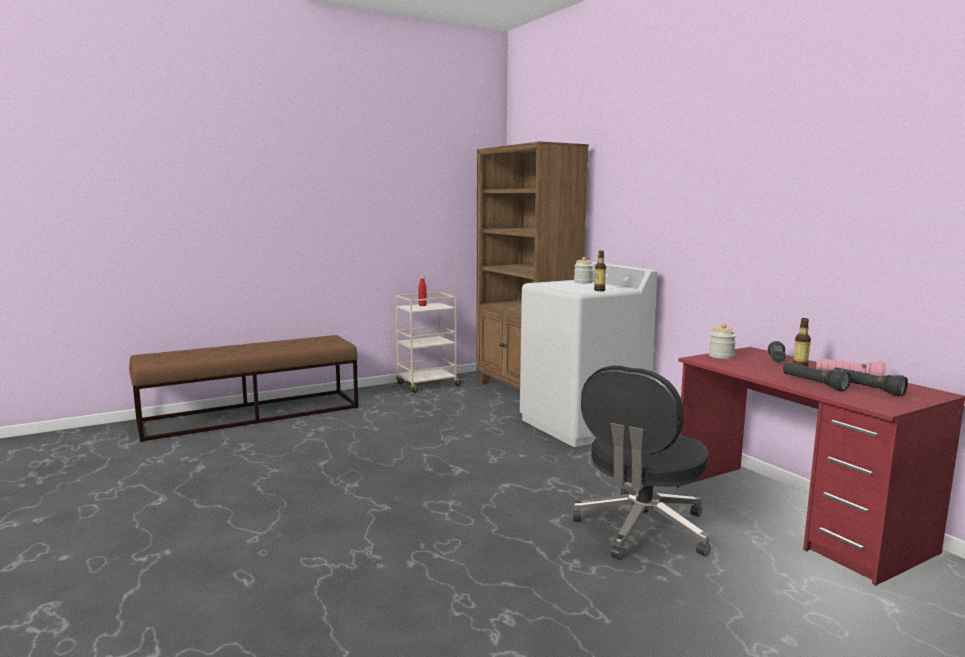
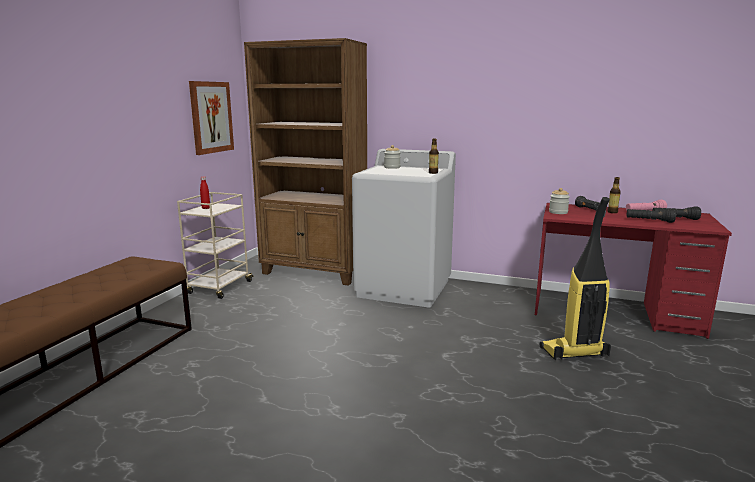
camera: 40 degrees left, 5 degrees up
(453, 221) = (211, 117): none -> picture
(641, 529) = (573, 353): black office chair -> vacuum cleaner

